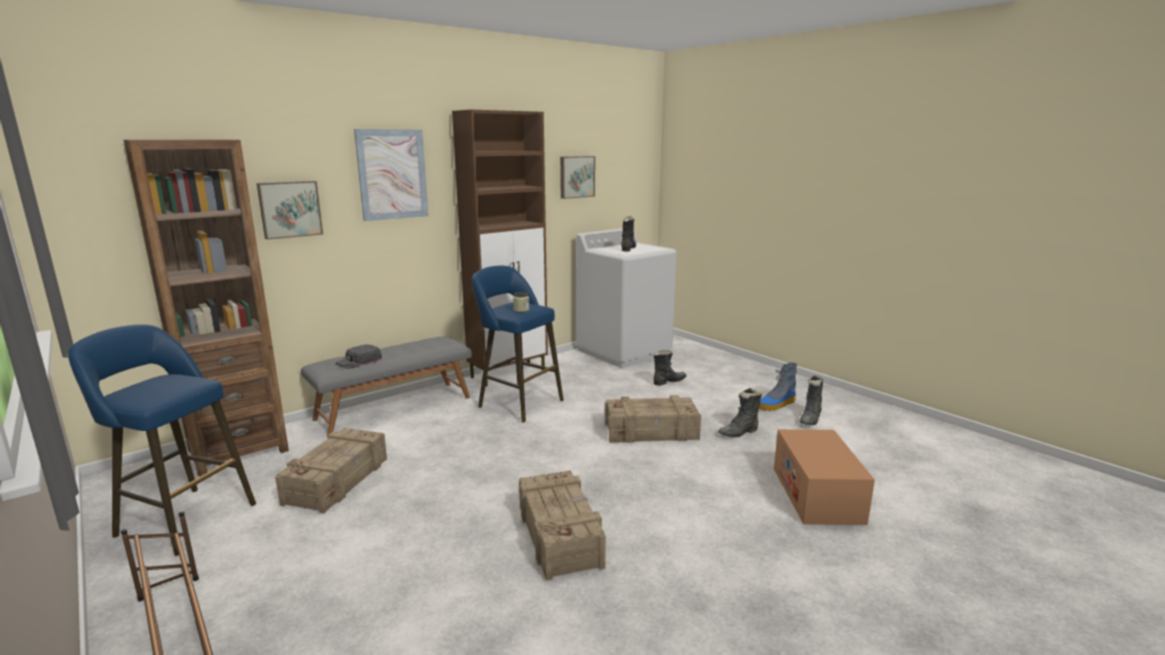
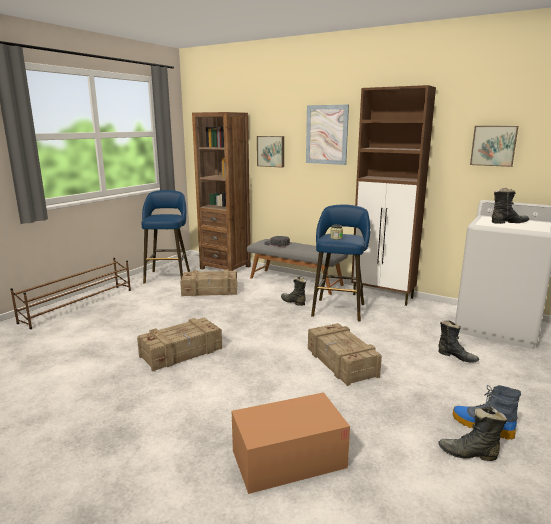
camera: 70 degrees right, 0 degrees up
(739, 432) = (382, 405): black boot -> black boot (293, 302)

